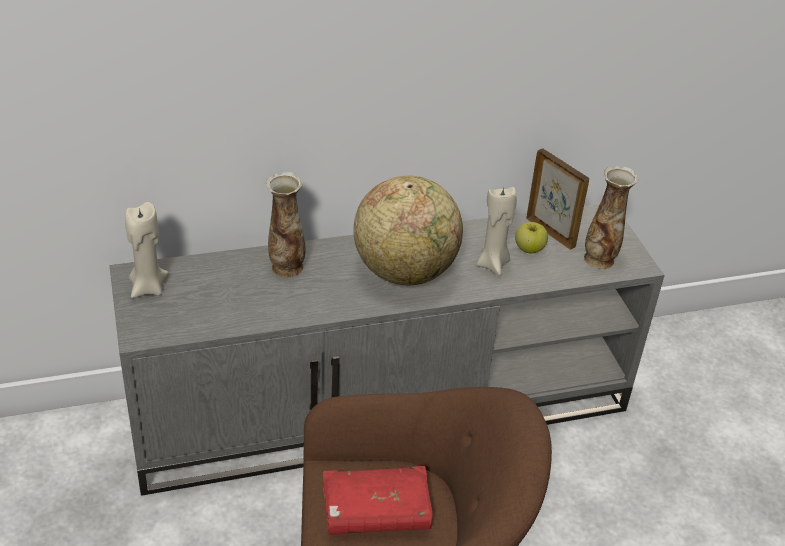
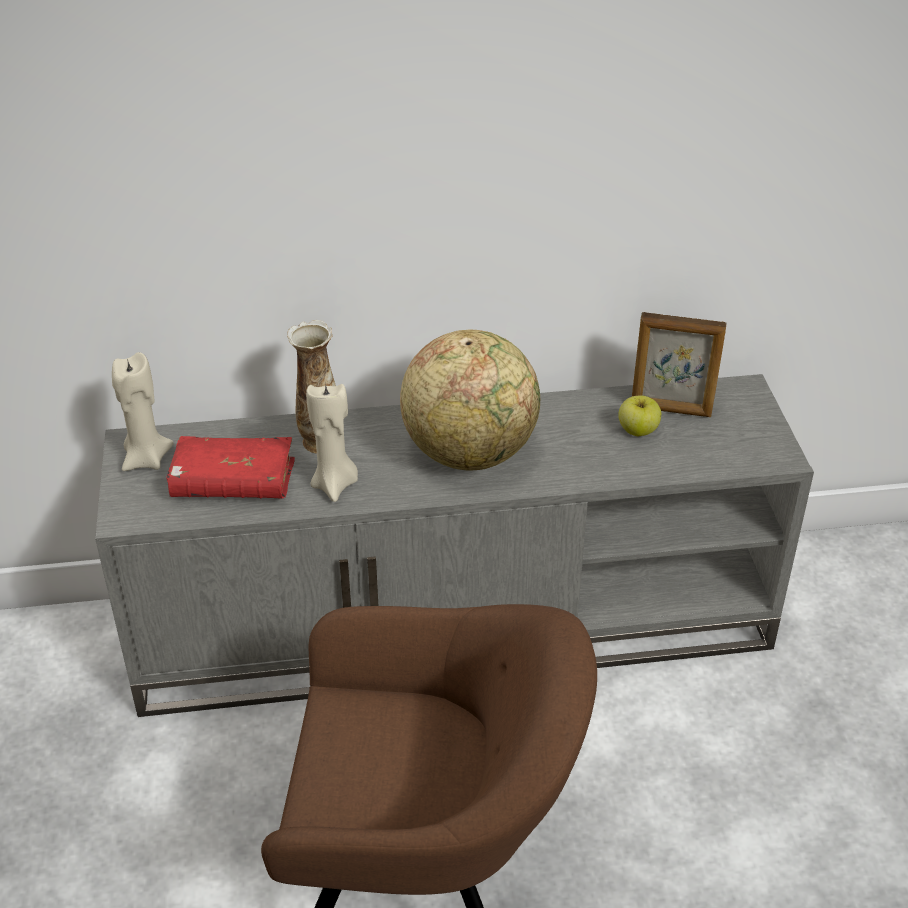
camera: 10 degrees right, 0 degrees up
(376, 511) = (386, 756): red book -> red book (233, 482)
(493, 264) = (586, 448): beige candle -> beige candle (335, 485)
(551, 232) = (671, 410): picture frame -> picture frame turned 135 degrees clockwise
(600, 259) = (730, 447): vase -> none

